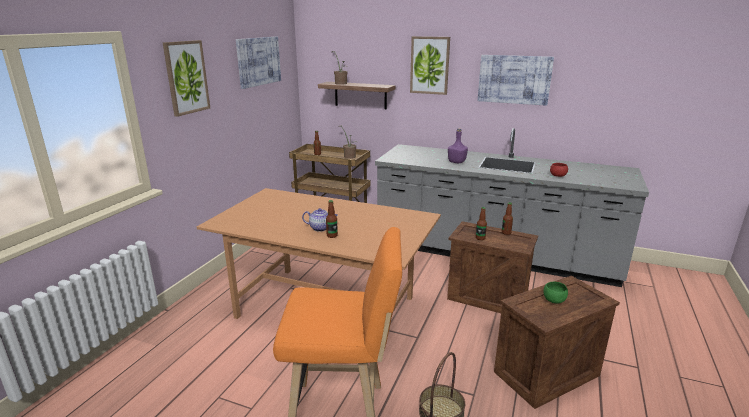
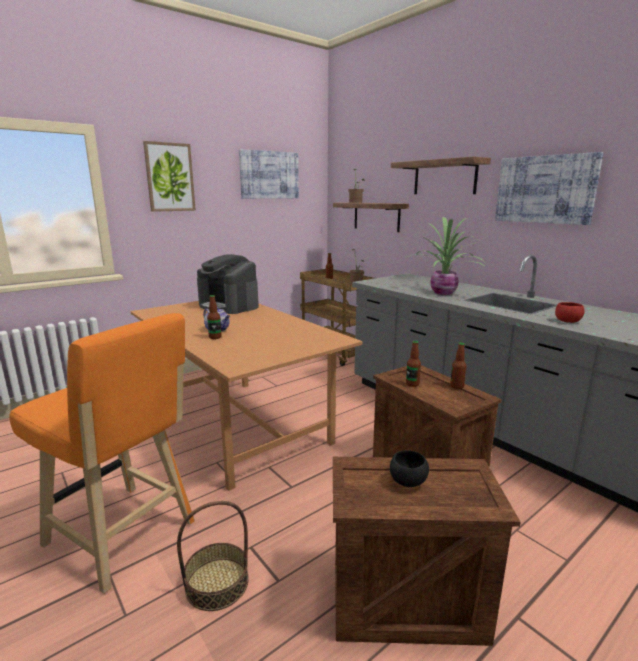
camera: 30 degrees right, 5 degrees down
(283, 201) = (229, 306): none -> coffee machine
(429, 65) = (444, 177): picture -> shelf
(457, 162) = (444, 293): purple bottle -> potted plant
(554, 300) = (407, 481): green bowl -> black bowl

